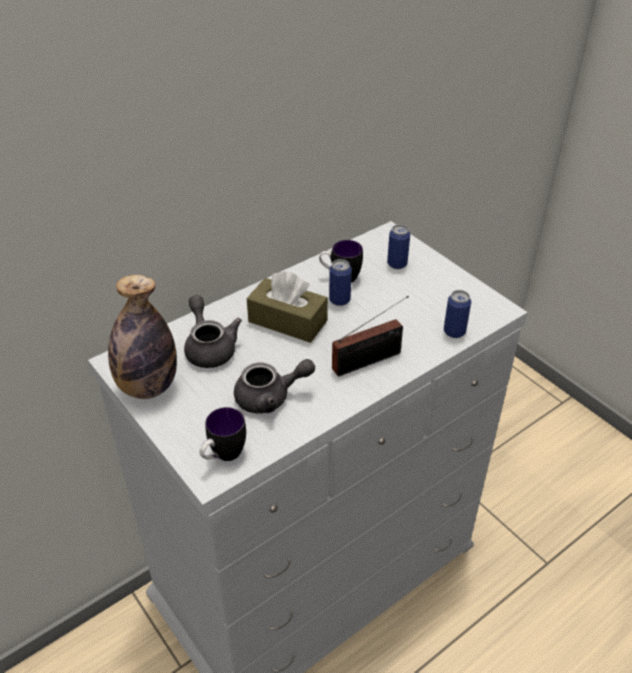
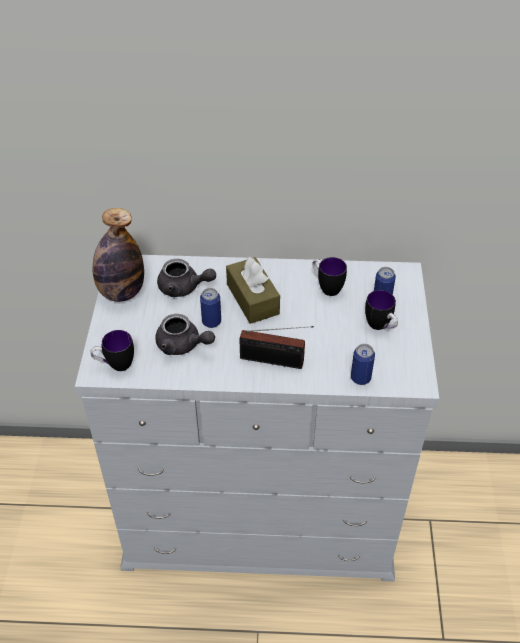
camera: 40 degrees right, 5 degrees up
(209, 347) = (184, 288): grey teapot -> grey teapot turned 90 degrees clockwise
(339, 300) = (305, 304): can -> can (211, 322)
(421, 284) = (381, 327): none -> mug

